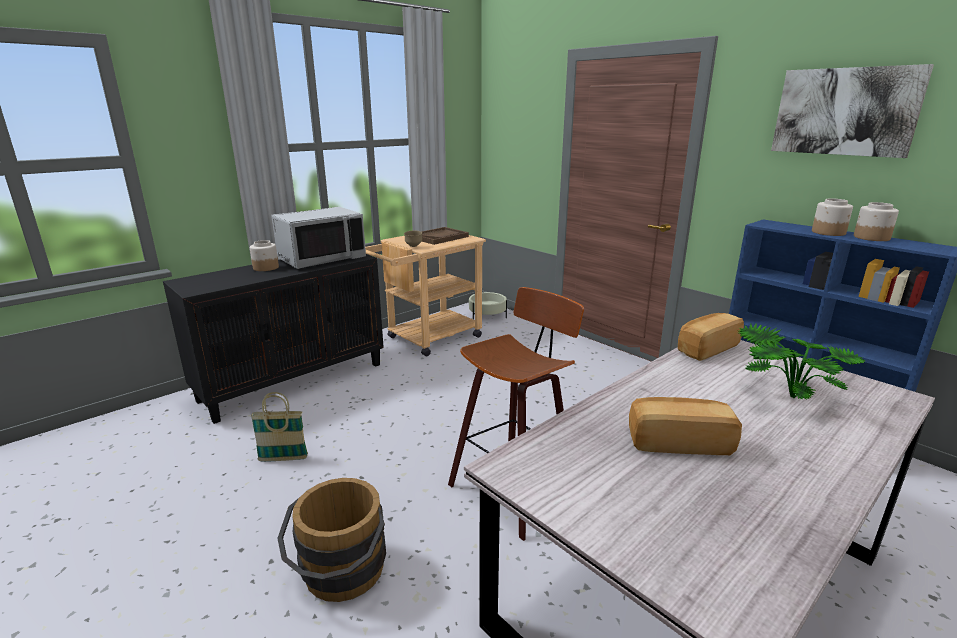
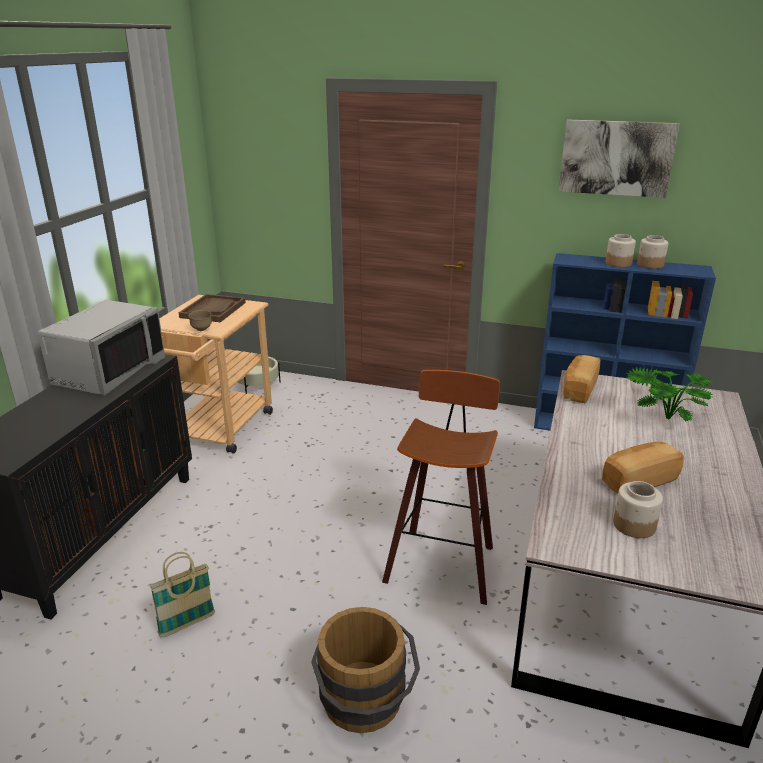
camera: 30 degrees left, 5 degrees up
(265, 268) = (53, 403): jar -> jar (633, 525)

